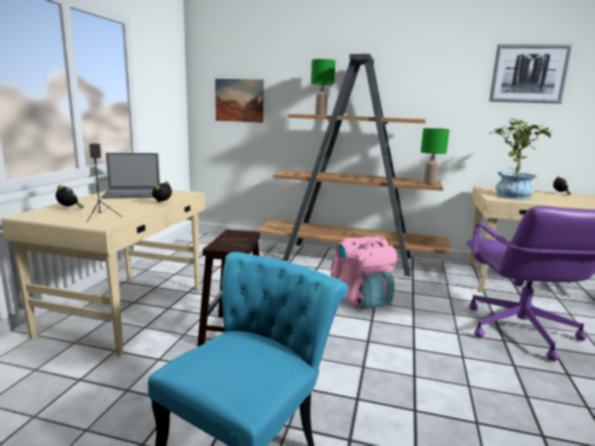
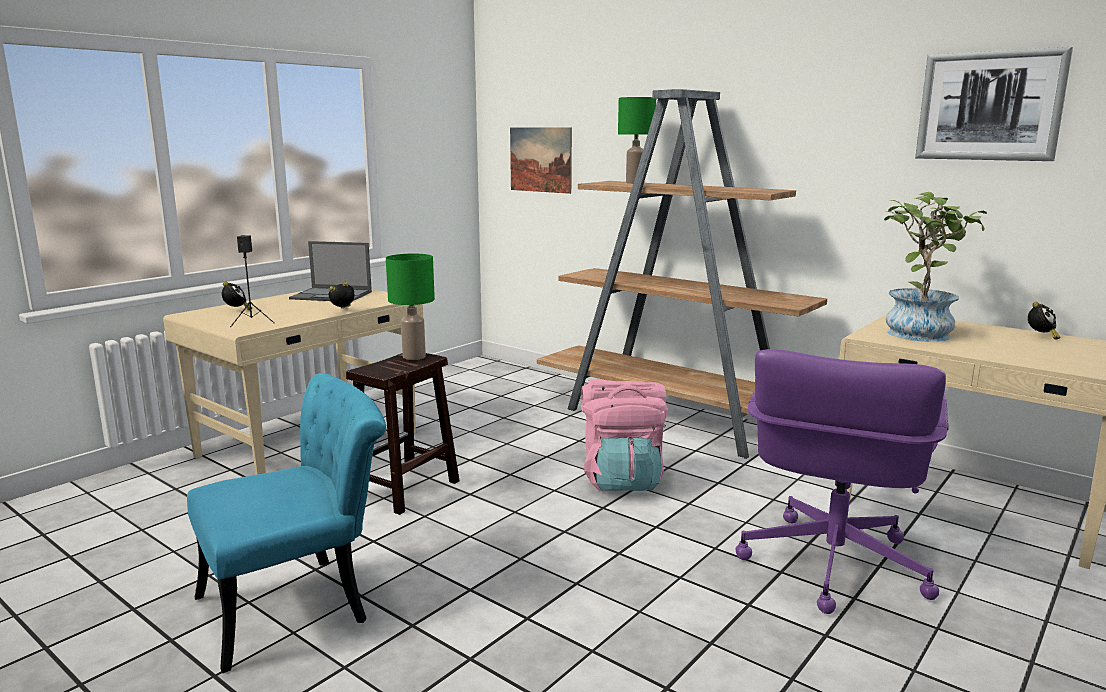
camera: 25 degrees right, 0 degrees up
(430, 184) = (788, 303): green table lamp -> green table lamp (414, 357)

